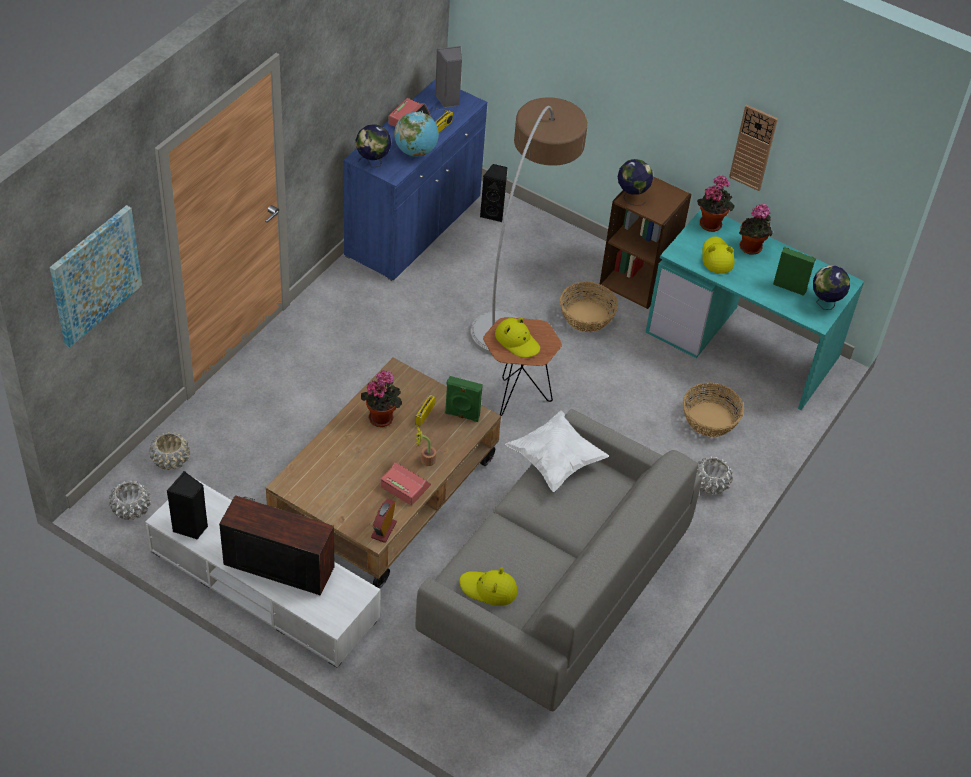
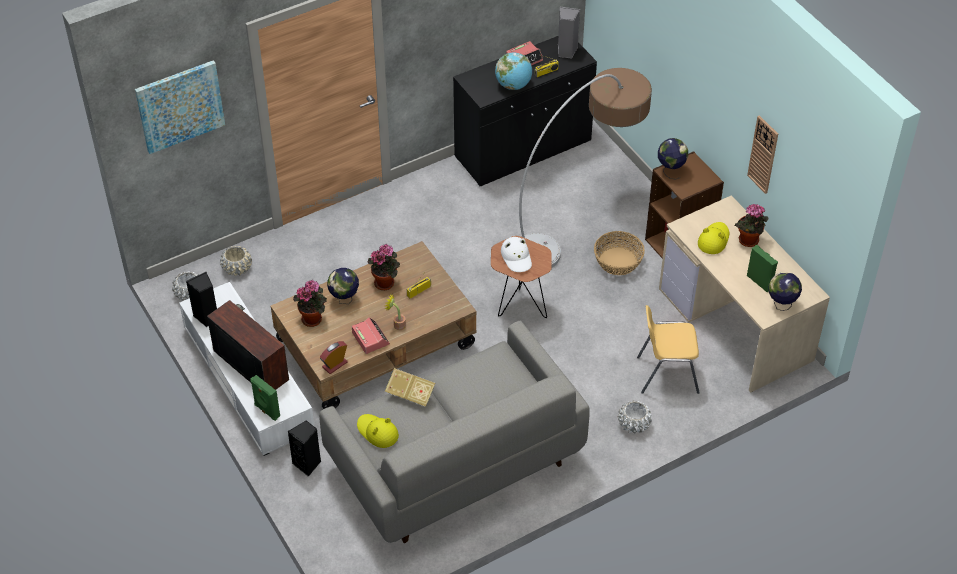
camera: 30 degrees right, 0 degrees up
(373, 163) = (474, 85): globe -> globe (344, 299)
(413, 227) = (523, 149): blue cabinet -> black cabinet
(462, 415) = (446, 301): green speaker -> green speaker (266, 411)
(493, 213) = (594, 157): black speaker -> black speaker (308, 464)
(498, 532) = (411, 394): none -> book
(517, 341) = (516, 257): yellow hat -> white hat
(555, 461) = (489, 357): white pillow -> none
(709, 419) = (666, 374): basket -> yellow chair
(711, 223) = (728, 211): potted plant -> potted plant (313, 318)
(743, 344) = (736, 324): turquoise desk -> beige desk

